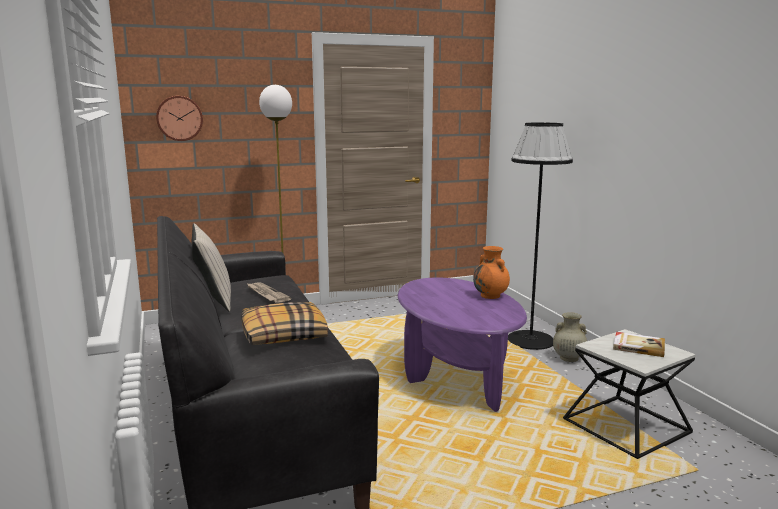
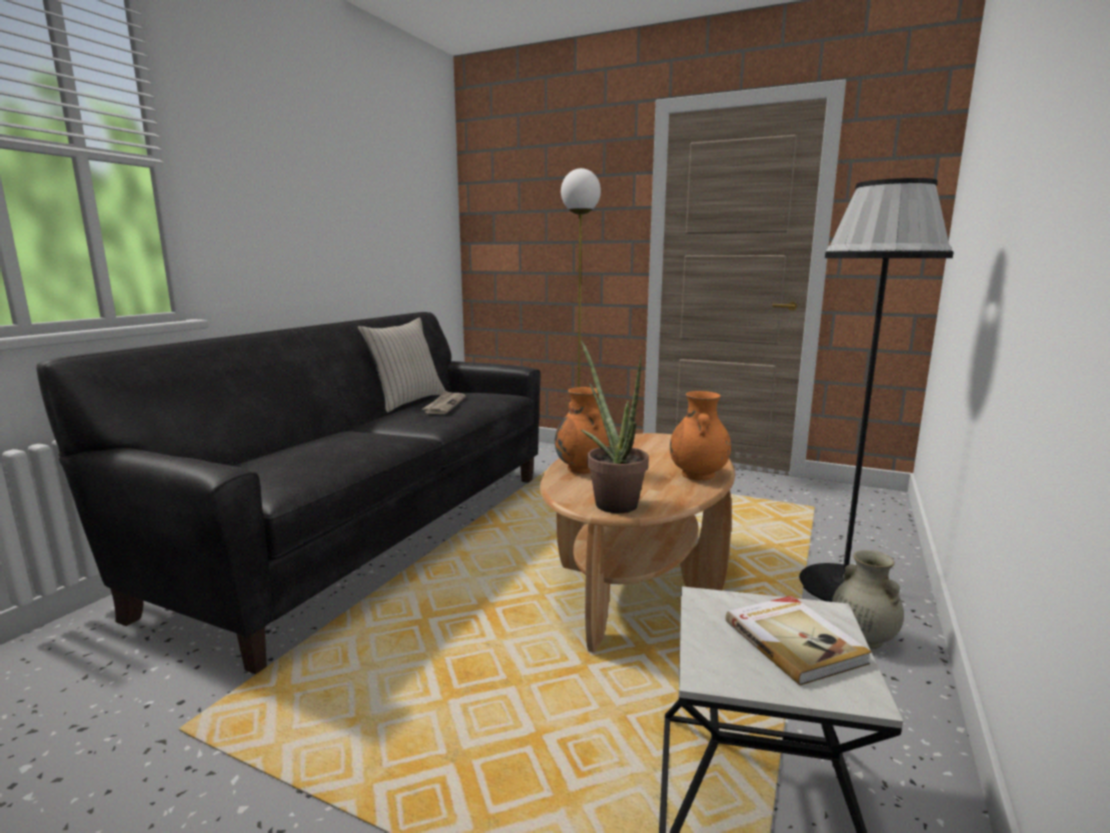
camera: 45 degrees right, 0 degrees up
(179, 118) = (506, 217): wall clock -> none
(283, 334) = (351, 440): pillow -> none
(437, 309) = (583, 468): none -> orange vase
(456, 376) = (636, 584): purple coffee table -> brown coffee table
(491, 320) = (611, 501): none -> potted plant

